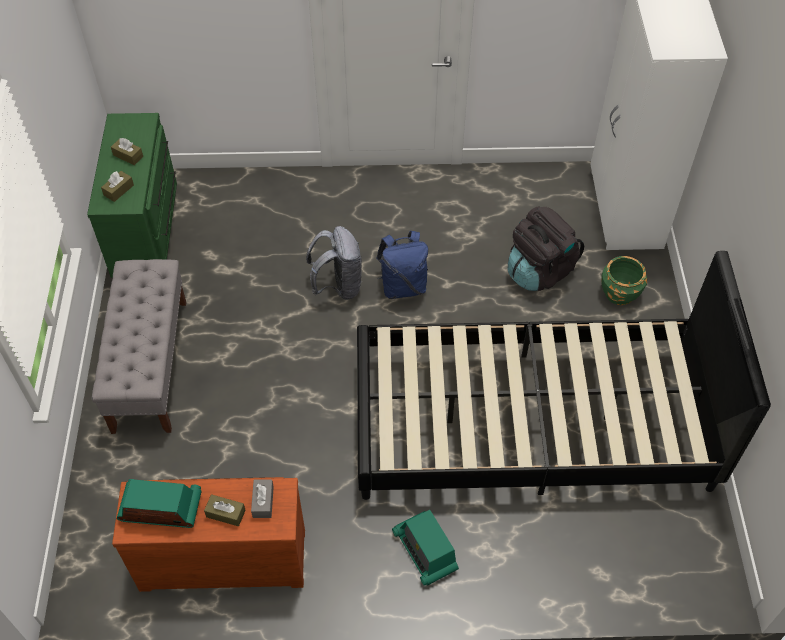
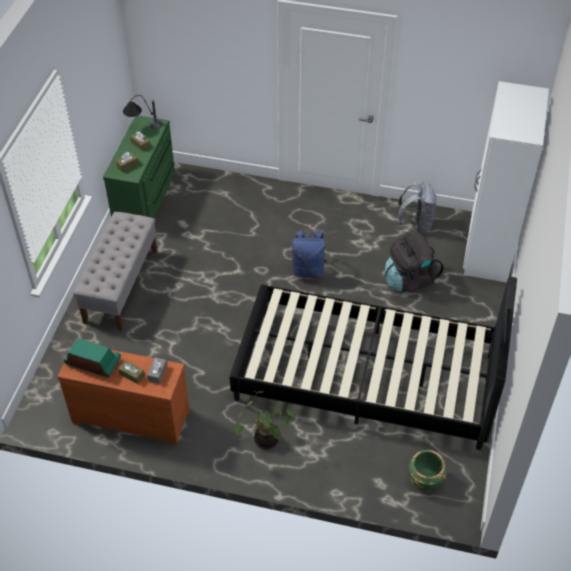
camera: 15 degrees right, 5 degrees down
(123, 130) = (142, 127): none -> table lamp
(338, 286) = (263, 261): grey backpack -> grey backpack (416, 224)
(425, 551) = (265, 441): radio -> potted plant
(619, 293) = (462, 306): green planter -> green planter (425, 480)

